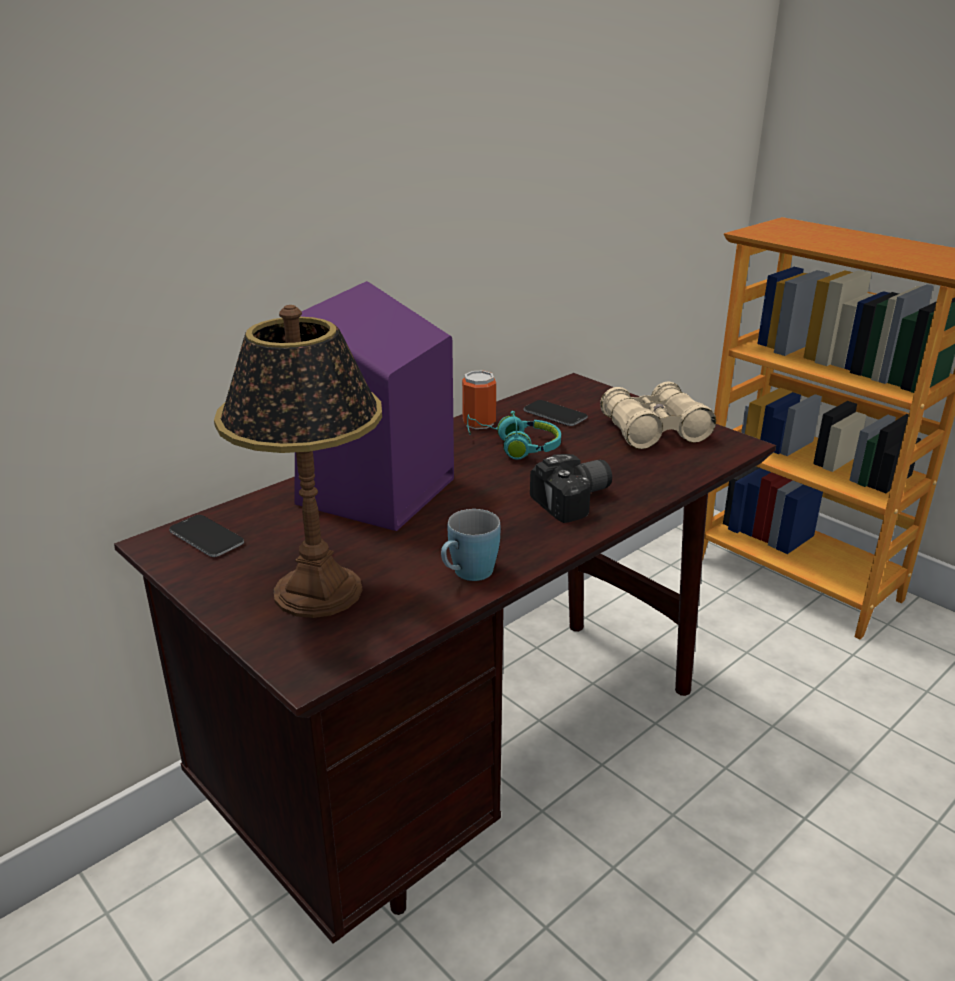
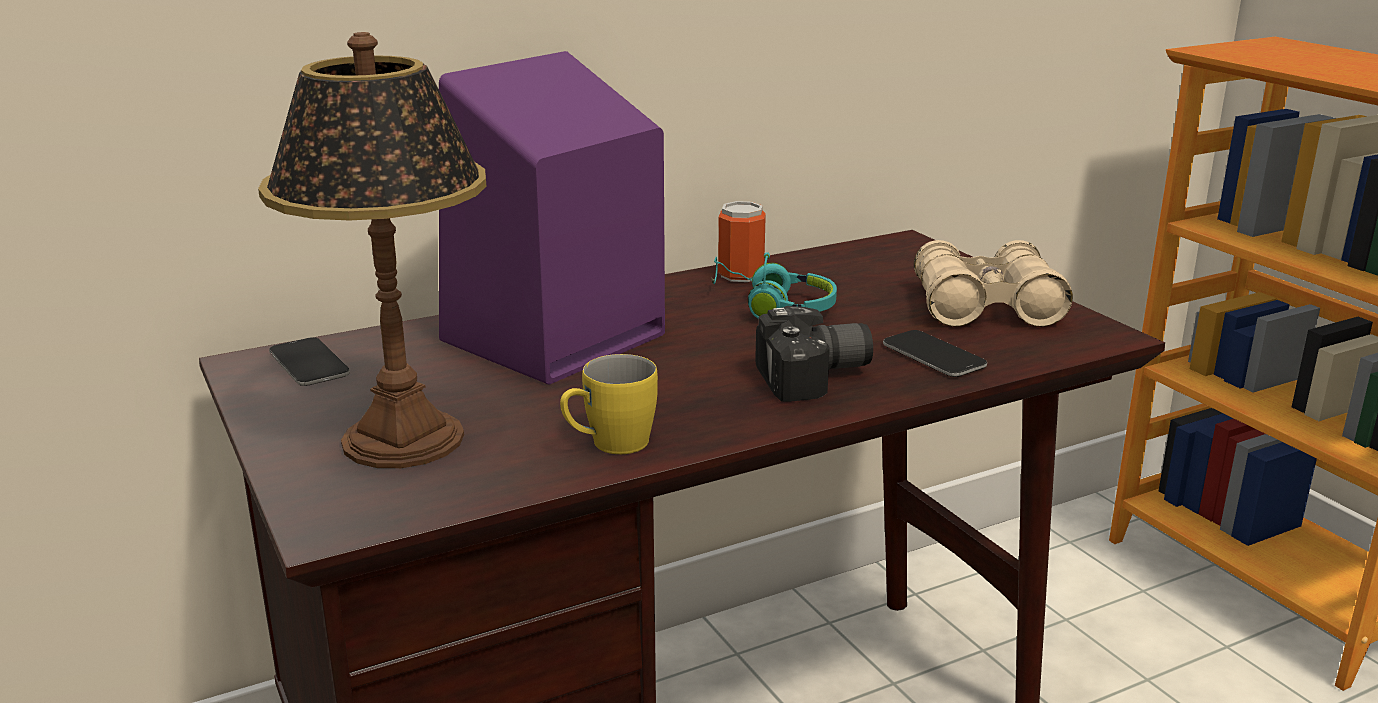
camera: 15 degrees right, 5 degrees down
(467, 575) = (609, 446): blue mug -> yellow mug
(555, 414) = (853, 275): phone -> phone (933, 356)

